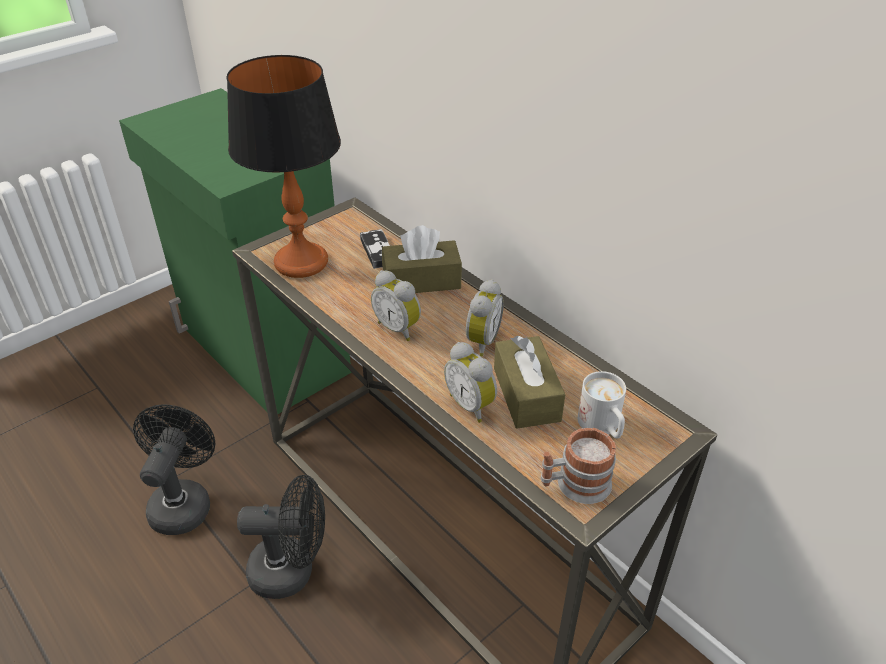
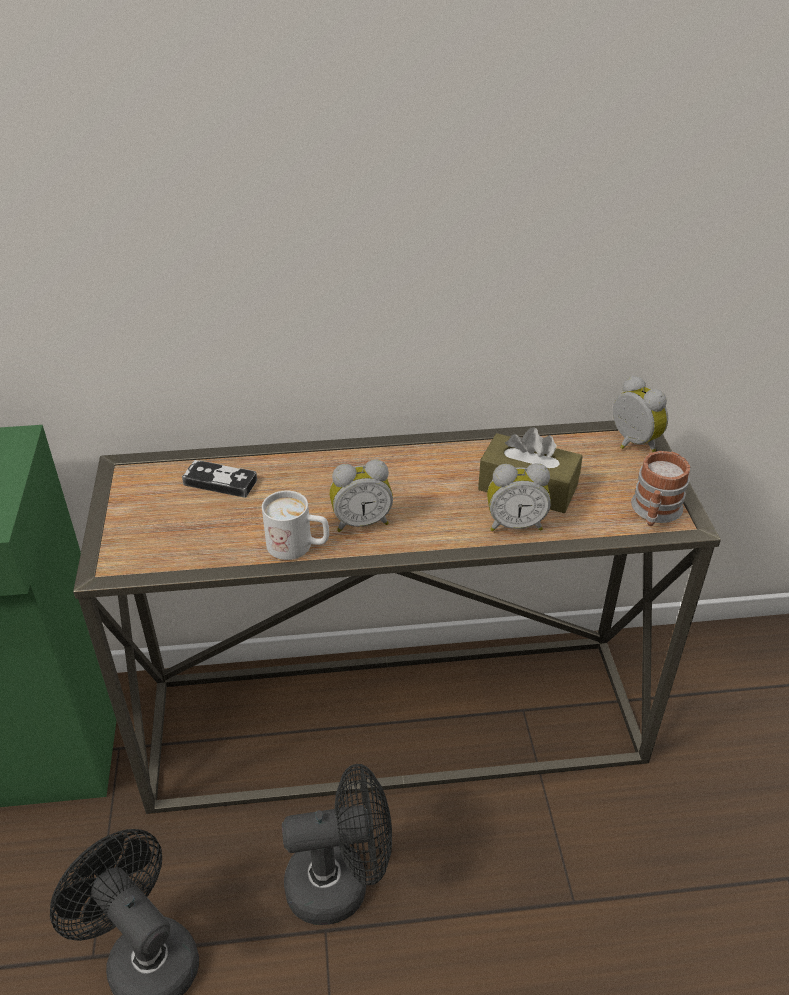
camera: 55 degrees left, 0 degrees up
(292, 571) = (341, 882): black fan -> black fan turned 45 degrees clockwise
(300, 262) = (170, 544): table lamp -> none
(421, 280) = (306, 474): brown tissue box -> none
(480, 341) = (433, 480): alarm clock -> alarm clock (631, 444)
(602, 427) = (601, 467): white mug -> white mug (298, 546)

